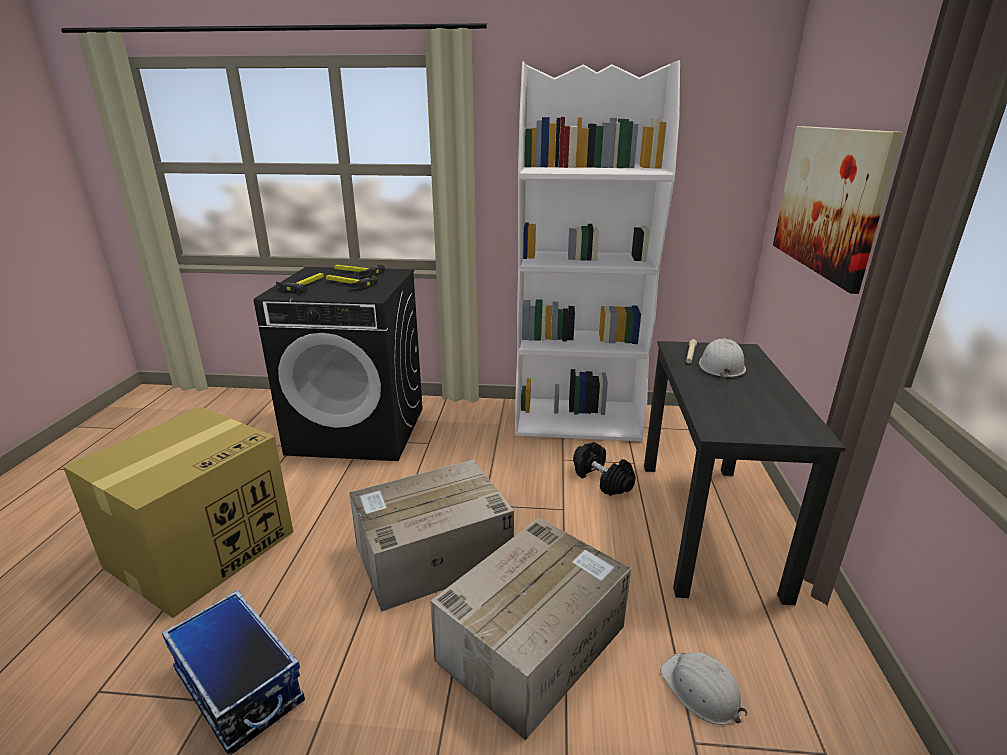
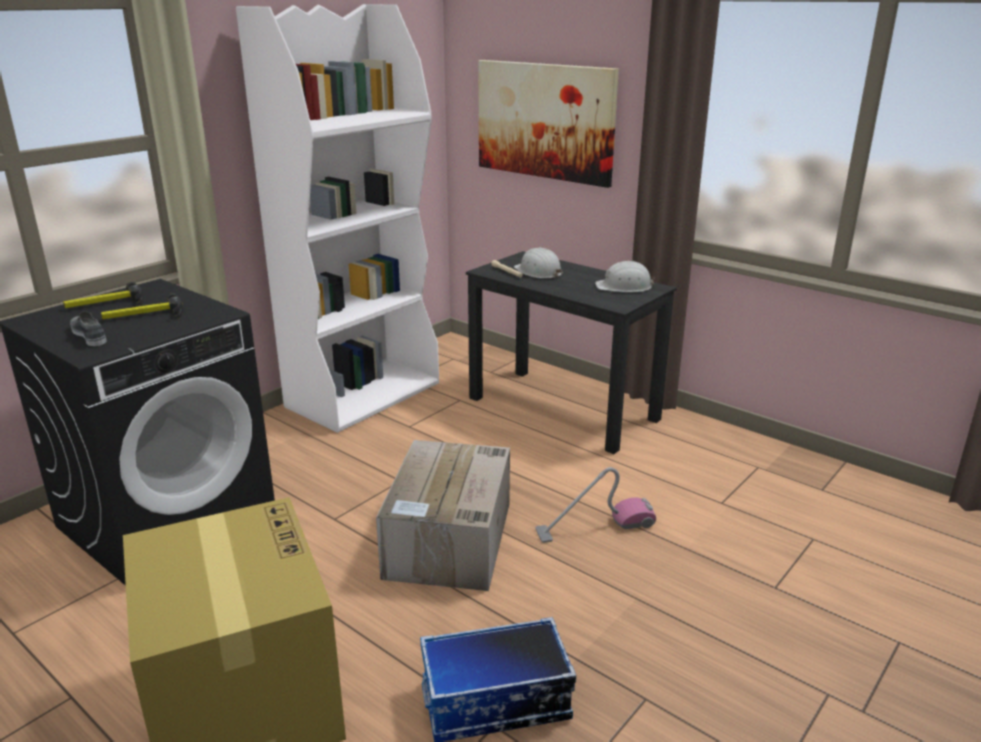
camera: 55 degrees left, 0 degrees up
(304, 285) = (90, 335): hammer -> grey shoe
(533, 641) = (595, 527): cardboard box -> vacuum cleaner
(601, 480) = (461, 422): black dumbbell -> none
(701, 690) = (690, 482): white hard hat -> white hard hat (624, 286)

